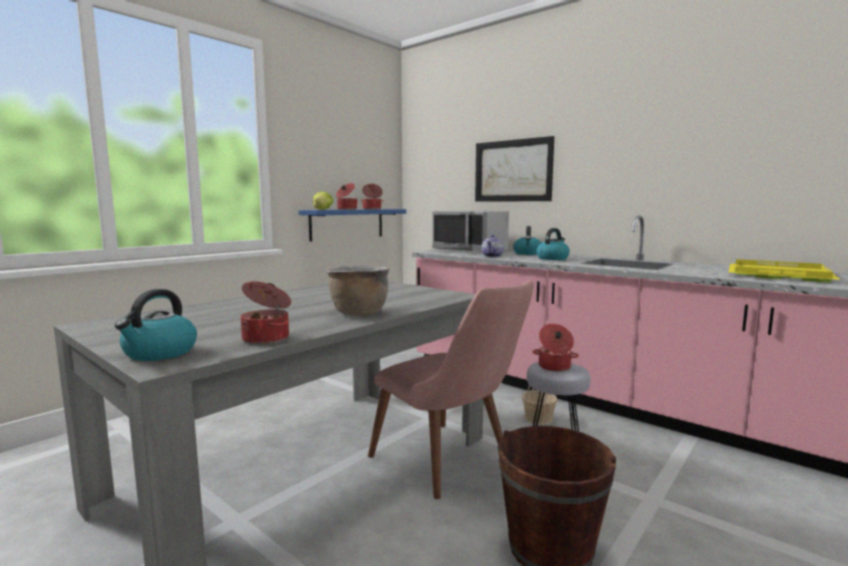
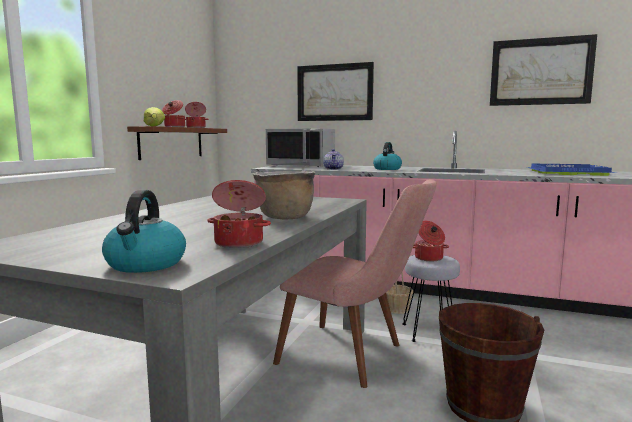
camera: 20 degrees left, 0 degrees up
(347, 224) = (171, 143): blue shelf -> brown shelf
(527, 253) = (357, 167): kettle -> none
(759, 141) = (540, 72): none -> picture
(776, 274) = (566, 172): yellow tray -> blue tray

